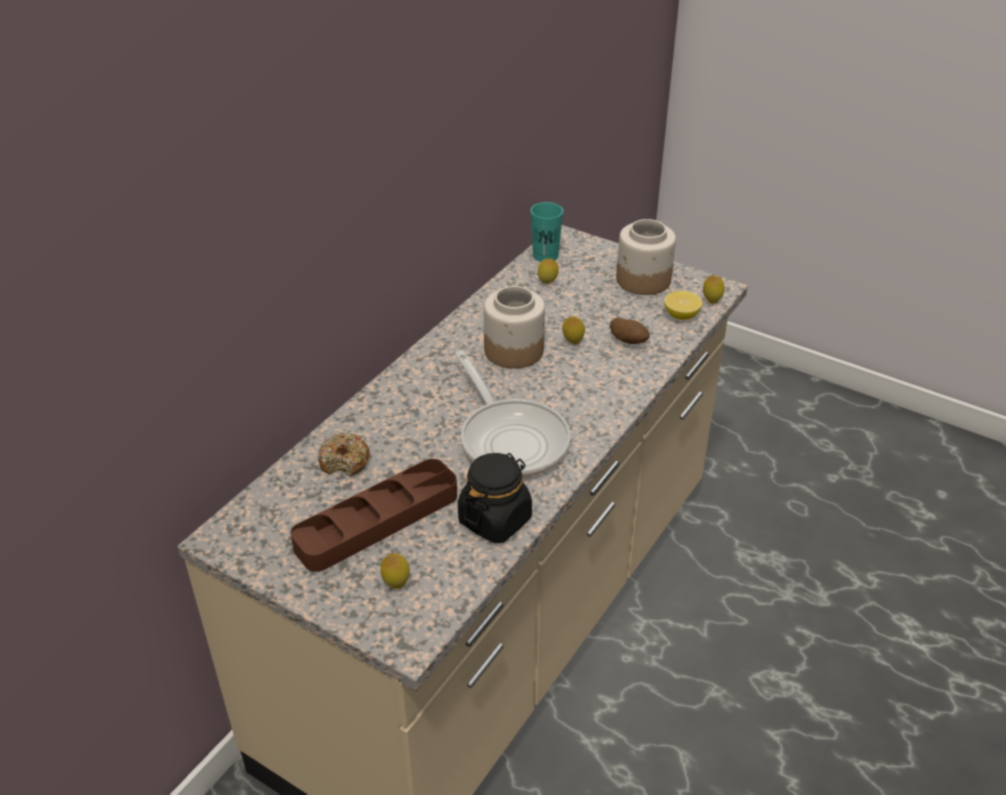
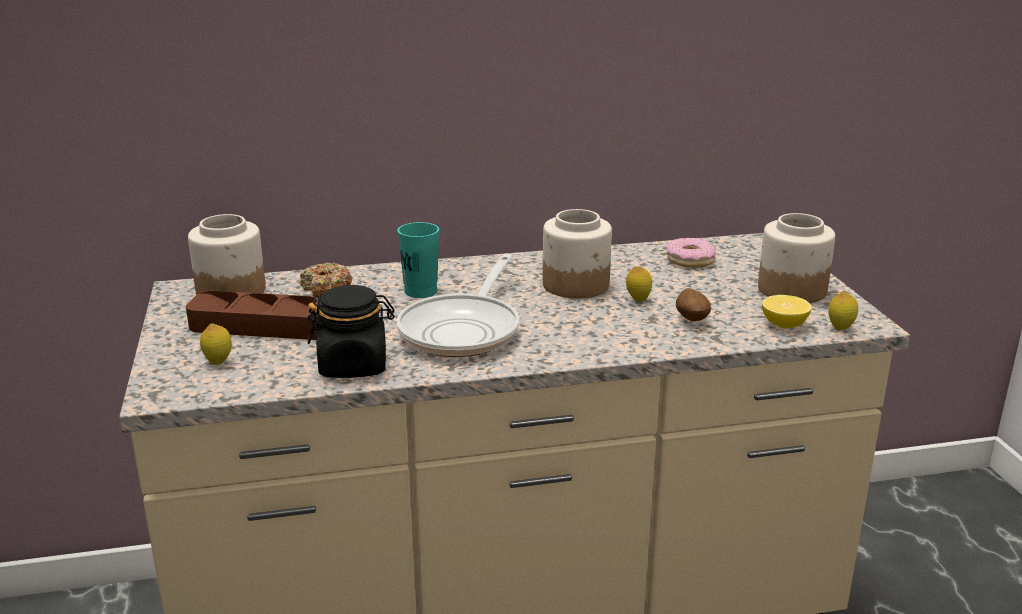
camera: 45 degrees right, 15 degrees down
(271, 512) = (231, 291): none -> jar
(545, 256) = (723, 245): turquoise cup -> turquoise cup (420, 291)
(547, 283) = (690, 260): lemon -> donut

